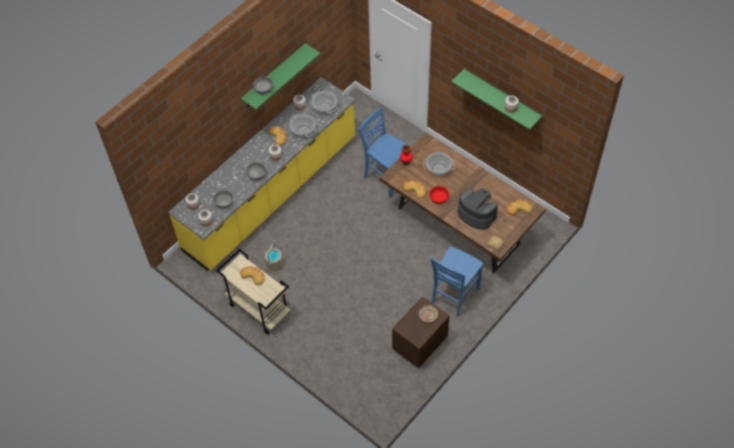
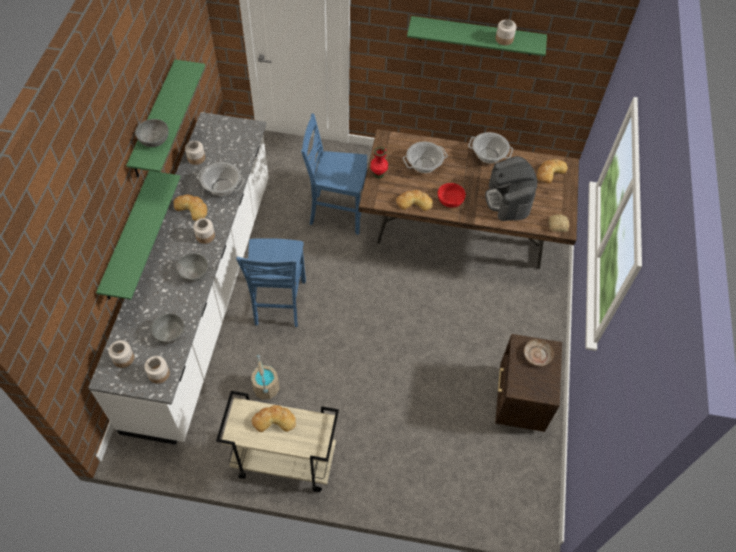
camera: 35 degrees left, 0 degrees up
(228, 138) = (127, 237): none -> green shelf
(272, 194) = (203, 297): yellow counter -> white counter
(325, 107) = (232, 147): cooking pot -> cooking pot (488, 156)
(453, 295) = (515, 317): blue chair -> blue chair (278, 303)
(476, 214) = (508, 200): coffee machine -> coffee machine turned 105 degrees counterclockwise

